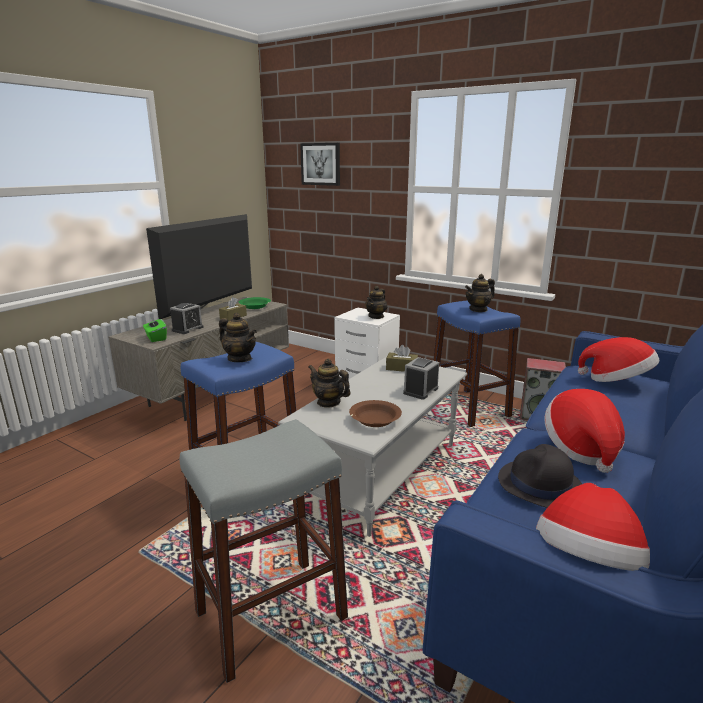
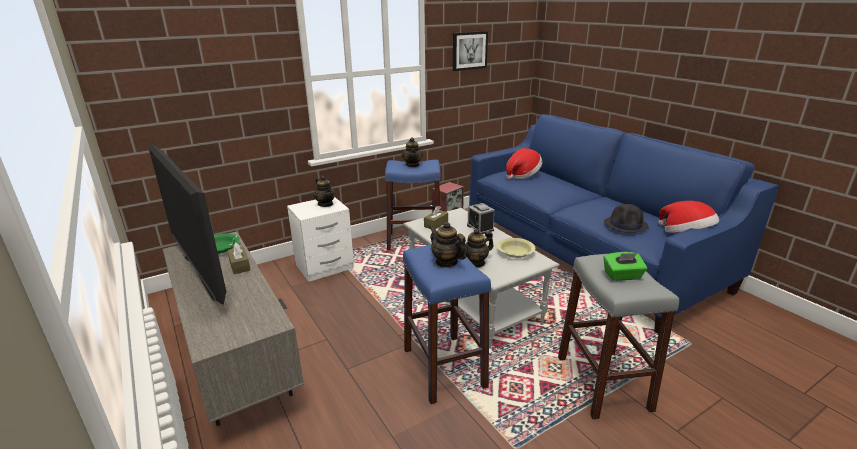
camera: 65 degrees left, 5 degrees up
(156, 338) = (253, 323): green tissue box -> green tissue box (622, 276)
(187, 329) = (246, 298): alarm clock -> none
(240, 359) = (446, 262): teapot -> teapot turned 105 degrees counterclockwise
(321, 164) = (186, 63): picture -> picture (469, 50)
(375, 420) = (515, 252): brown bowl -> yellow bowl
(581, 448) = (594, 206): hat -> none

